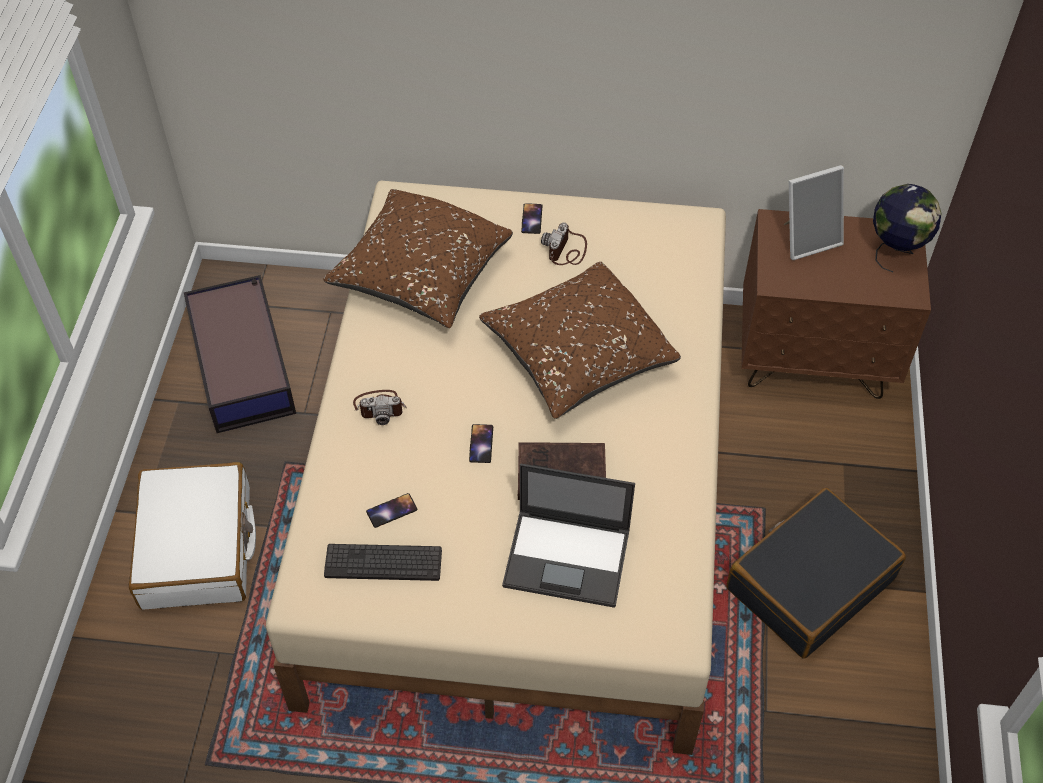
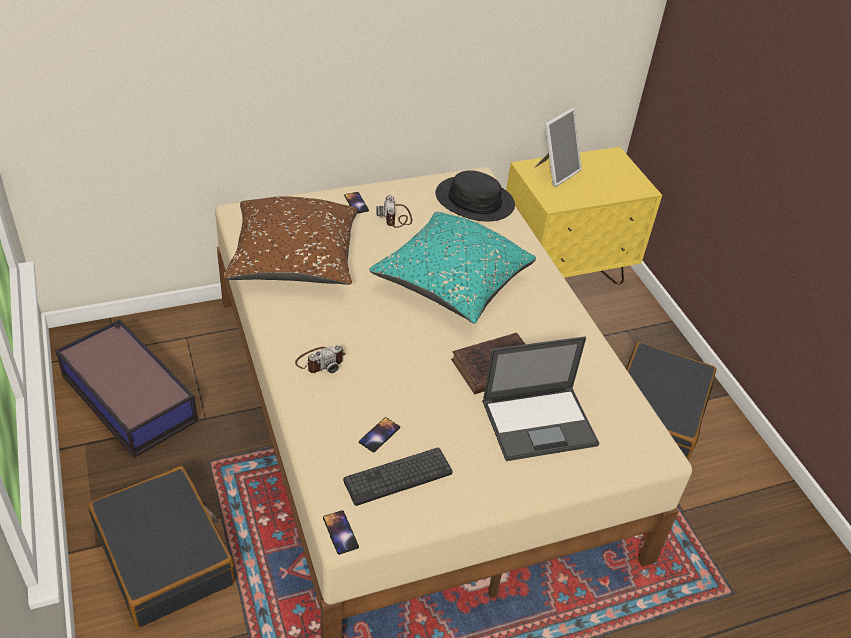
camera: 30 degrees left, 10 degrees down
(198, 547) = (165, 556): white suitcase -> black suitcase
(481, 444) = (419, 364): phone -> phone (340, 532)
(578, 355) = (451, 283): brown pillow -> turquoise pillow
(674, 253) = (474, 201): none -> black hat
(814, 359) = (564, 272): brown nightstand -> yellow nightstand
(895, 252) = (616, 167): globe -> none

